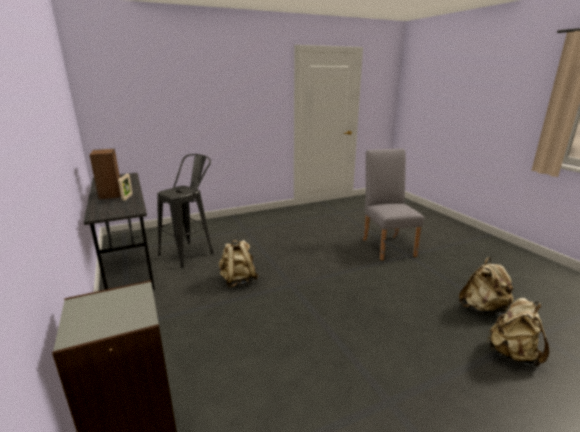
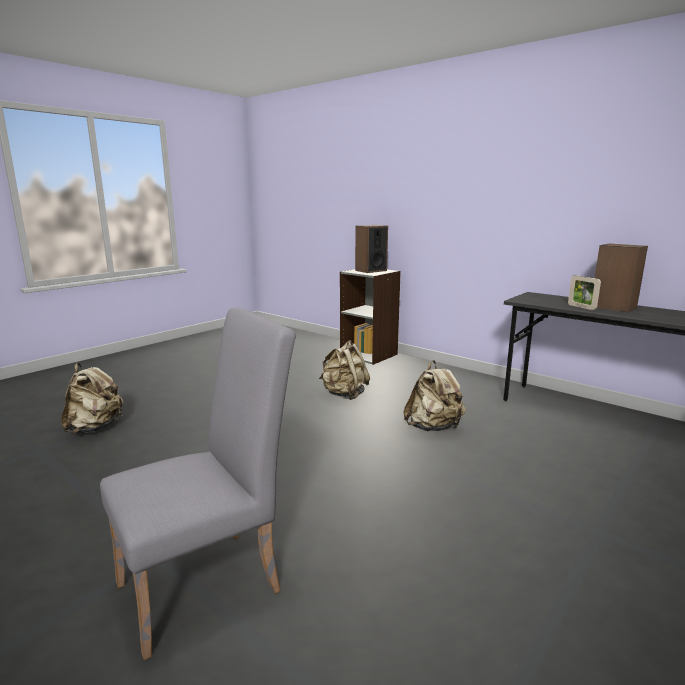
camera: 155 degrees right, 5 degrees down
(105, 312) = (370, 270): none -> speaker
(191, 252) = (569, 448): black stool -> none
(387, 245) = (211, 582): grey chair -> grey chair turned 90 degrees counterclockwise
(482, 309) = (83, 467): beige backpack -> beige backpack (344, 394)

